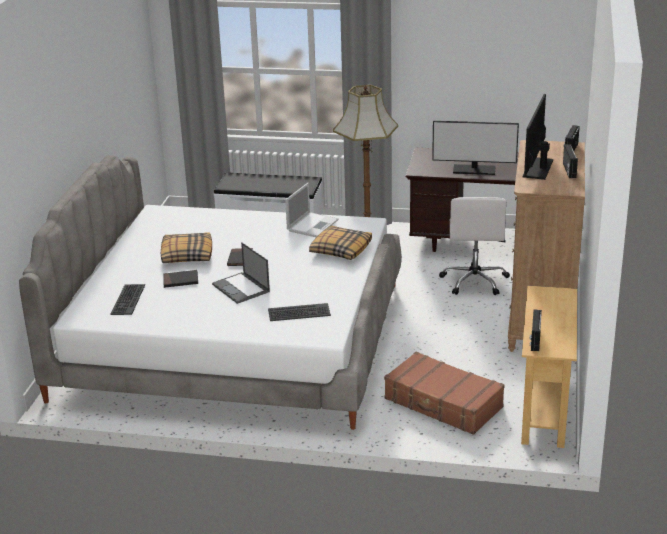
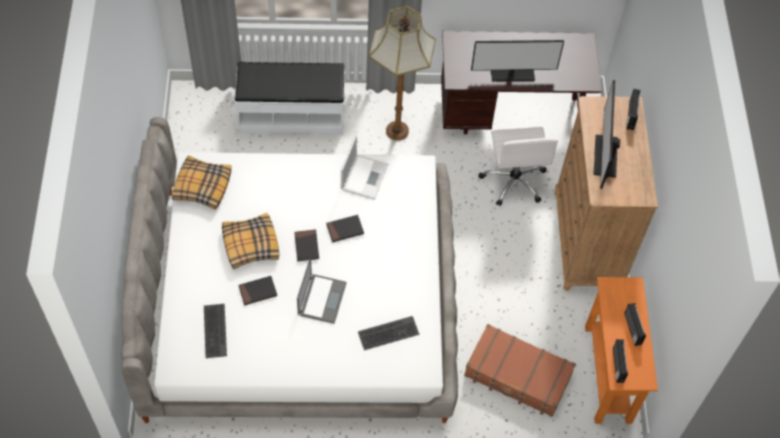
camera: 15 degrees left, 30 degrees up
(241, 288) = (322, 298): laptop -> laptop turned 120 degrees counterclockwise
(281, 252) = (345, 229): none -> black book
(340, 249) = (402, 219): pillow -> pillow (202, 186)
(544, 410) = (607, 374): beige console table -> orange console table
(568, 170) = (635, 157): radio -> radio (632, 329)

